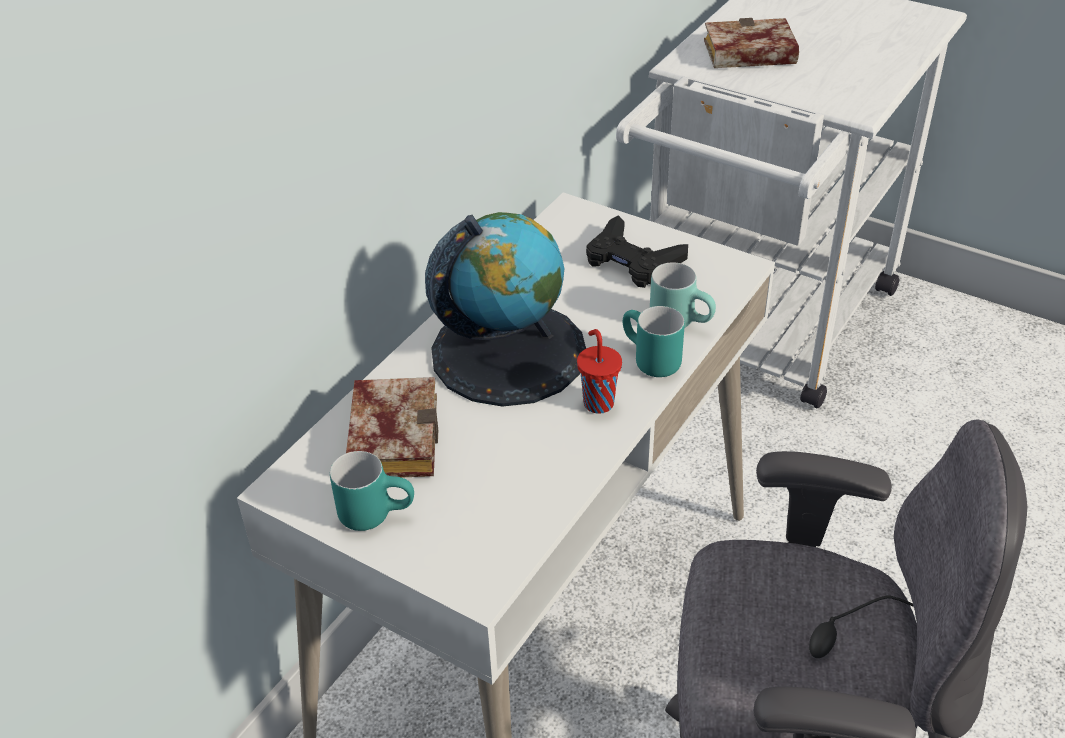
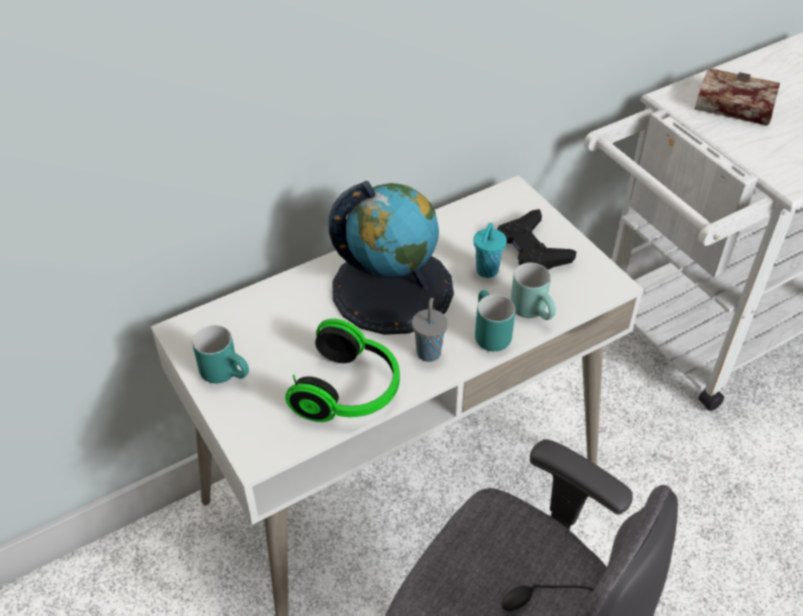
camera: 25 degrees right, 5 degrees up
(390, 434) = (273, 319): book -> none
(539, 476) = (350, 391): none -> headphones
(597, 402) = (429, 351): red cup -> grey cup
(600, 299) = (486, 271): none -> turquoise cup

